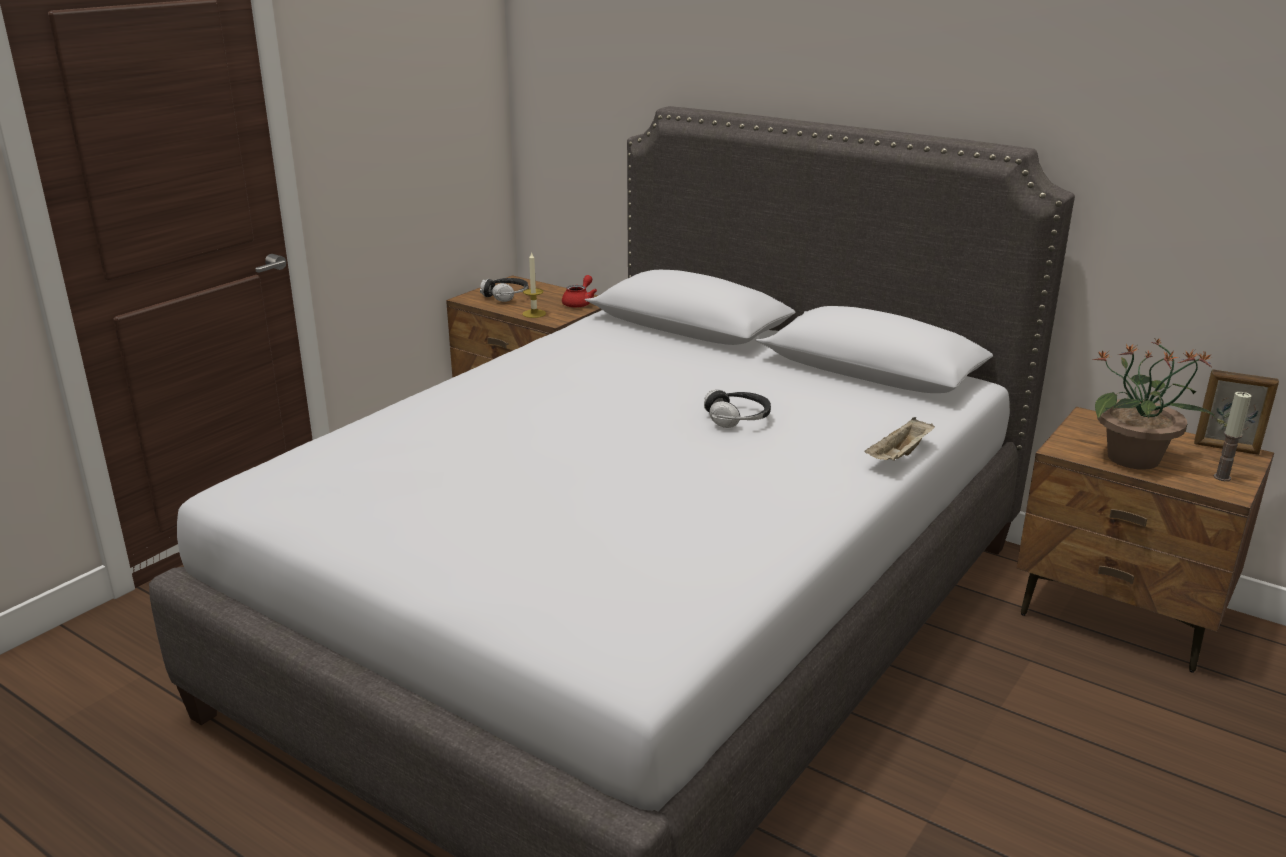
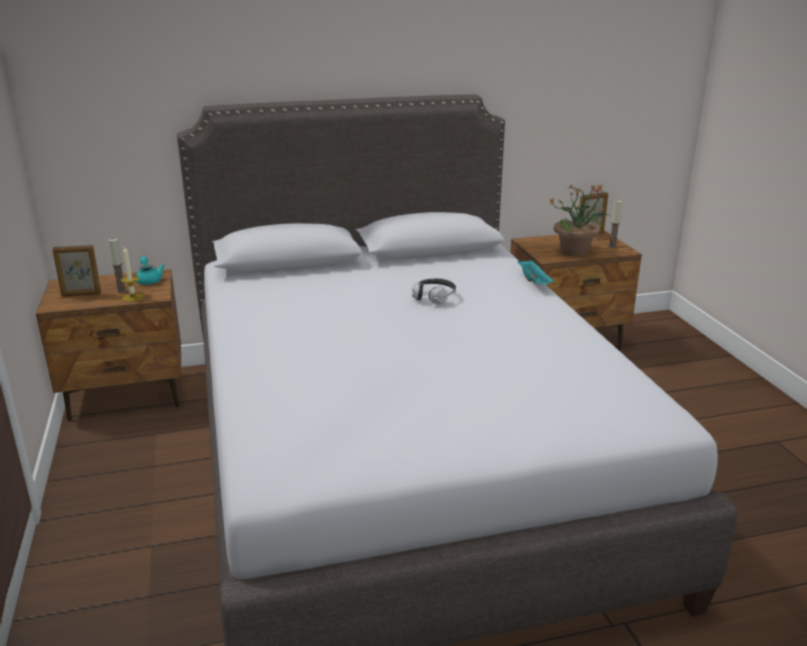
camera: 50 degrees left, 0 degrees up
(506, 296) = (81, 294): headphones -> picture frame
(539, 304) = (121, 291): none -> candle
(579, 303) = (149, 280): red teapot -> turquoise teapot
(899, 456) = (534, 282): beige tray -> turquoise tray

